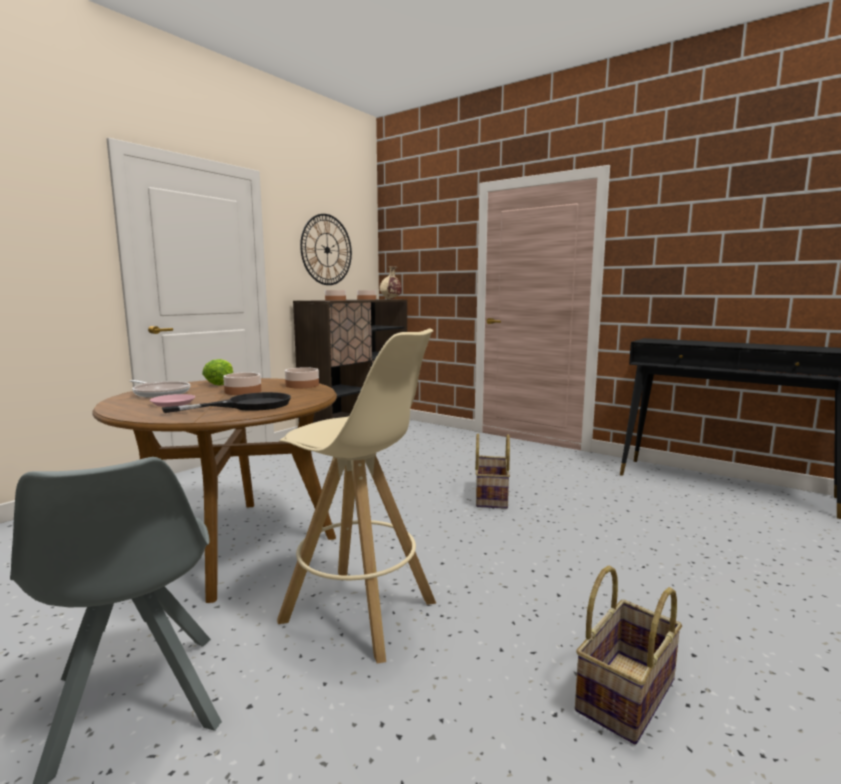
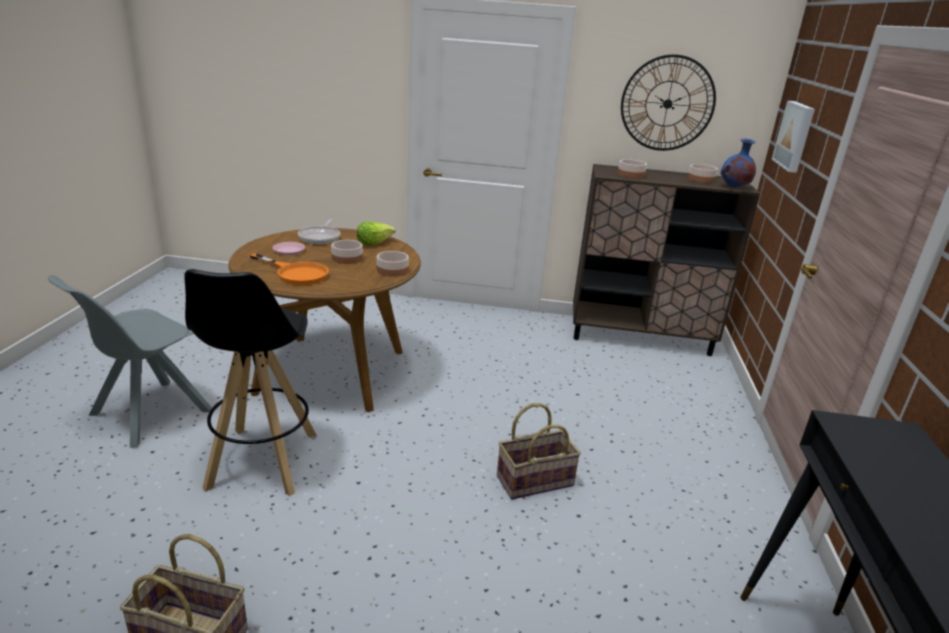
camera: 60 degrees right, 15 degrees up
(247, 405) = (296, 273): black frying pan -> orange frying pan
(360, 612) = (262, 461): beige stool -> black stool
(390, 299) = (733, 187): beige vase -> blue vase
(417, 259) = (795, 136): none -> picture

